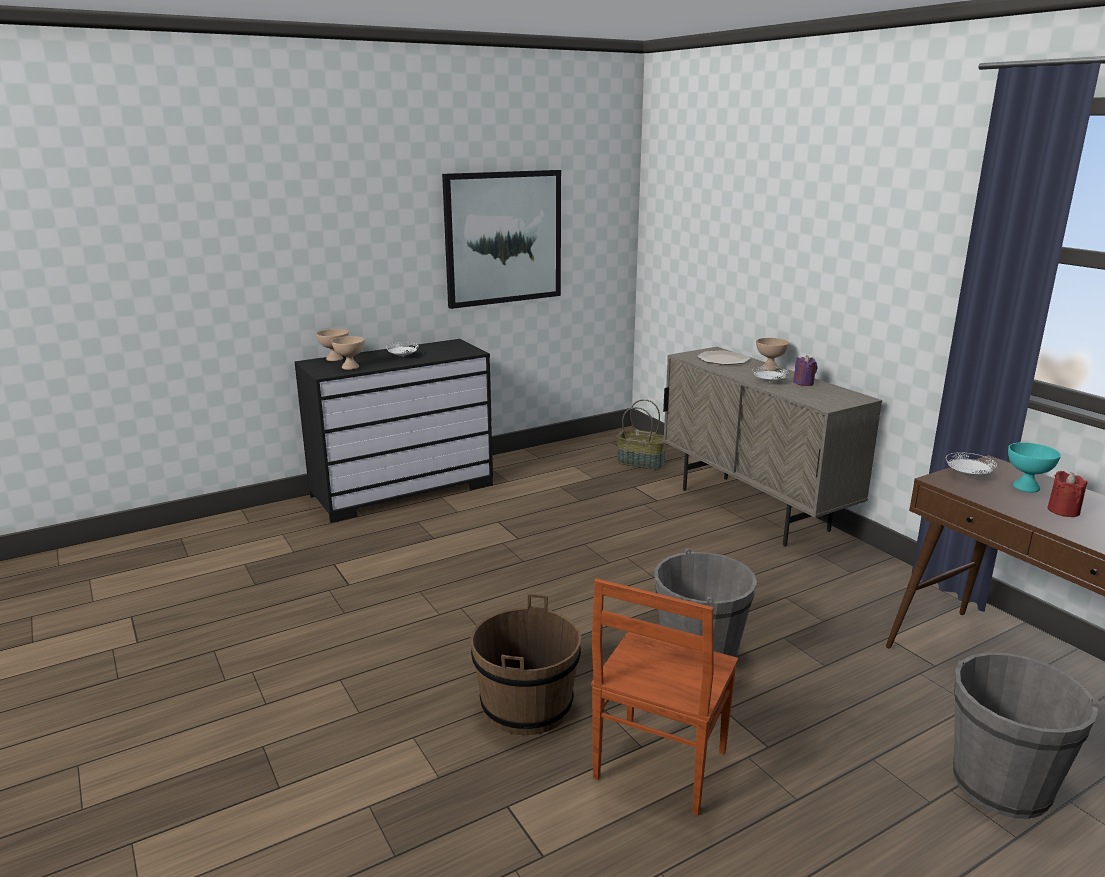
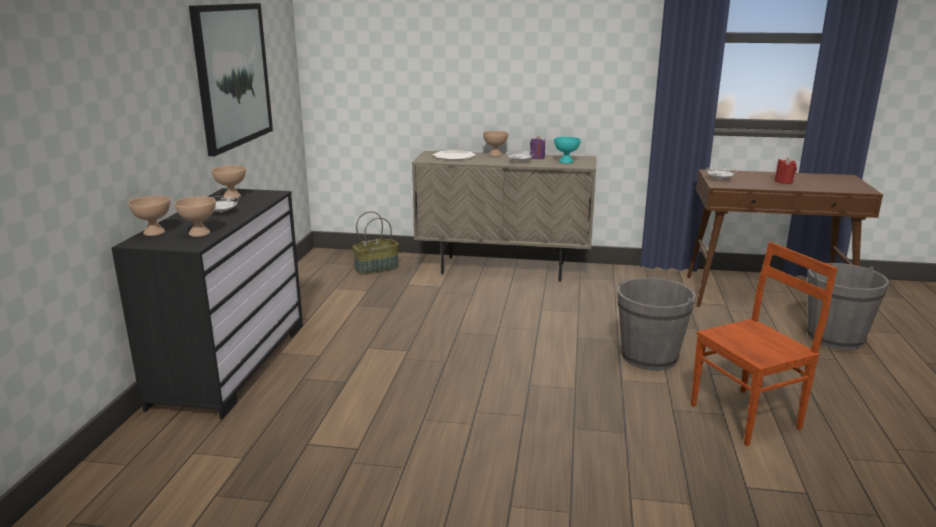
camera: 50 degrees left, 0 degrees up
(442, 347) = (232, 197): none -> beige bowl
(527, 706) = (639, 435): brown bucket -> none
(657, 765) = (747, 417): brown chair -> brown chair turned 90 degrees counterclockwise
(1025, 487) = (749, 177): turquoise bowl -> turquoise bowl (566, 162)

